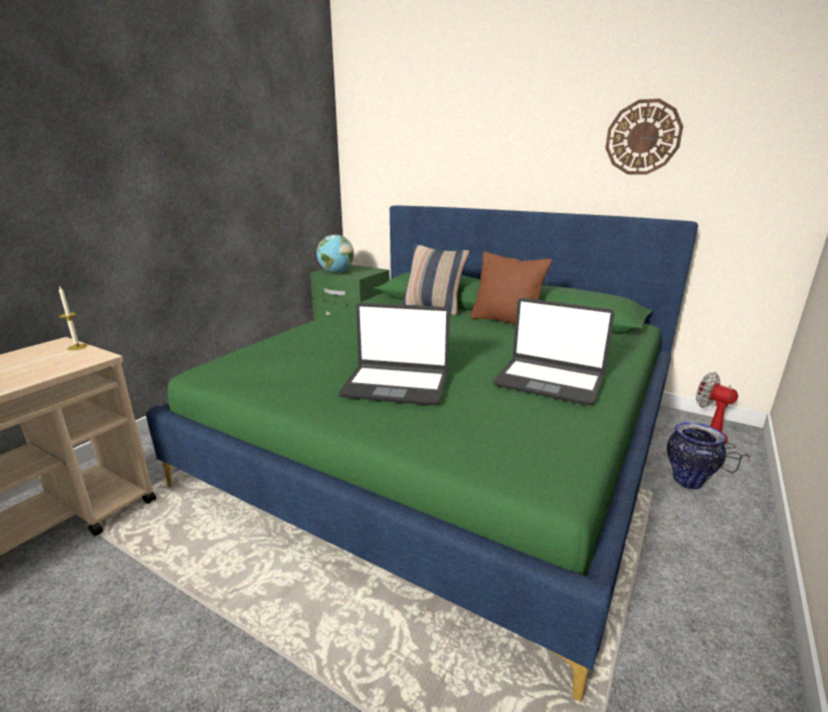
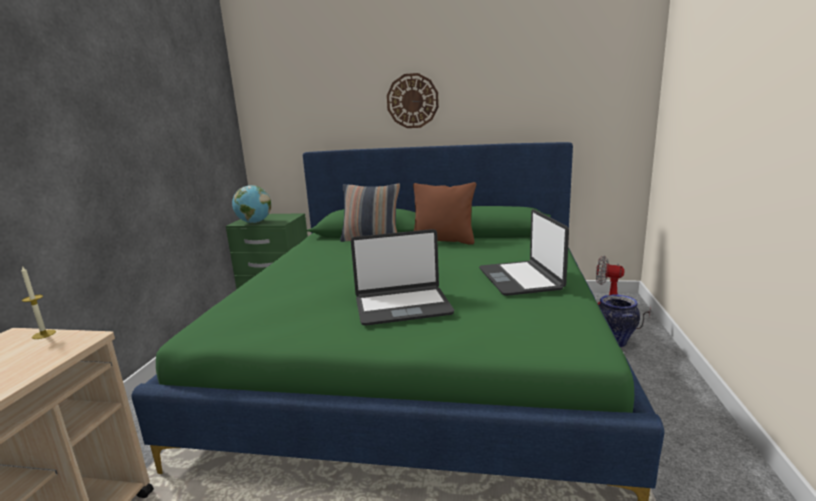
camera: 20 degrees left, 5 degrees down
(549, 381) = (520, 279): laptop -> laptop turned 75 degrees clockwise
(643, 137) = (519, 81): wall clock -> wall clock (412, 101)

